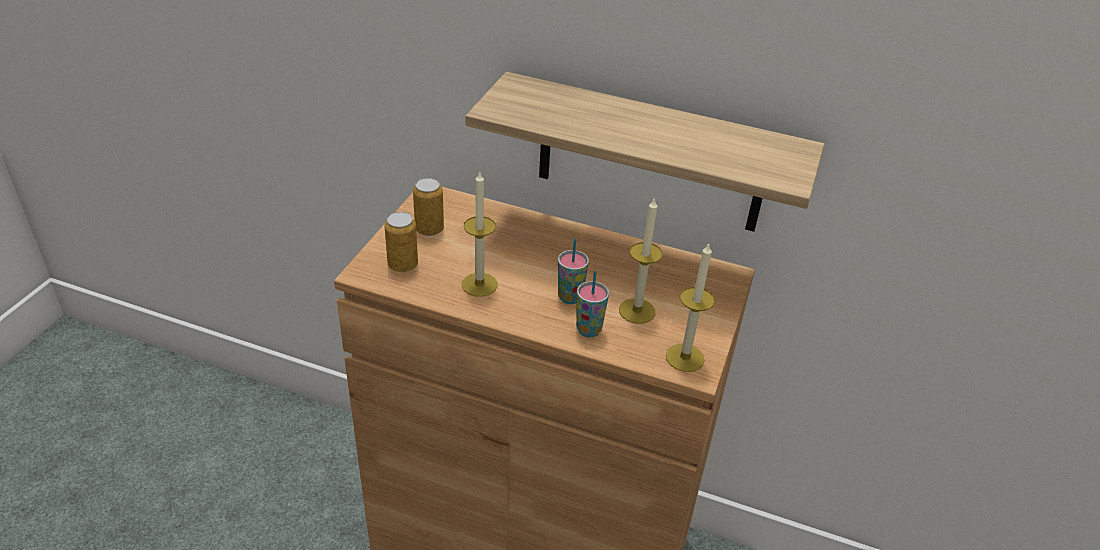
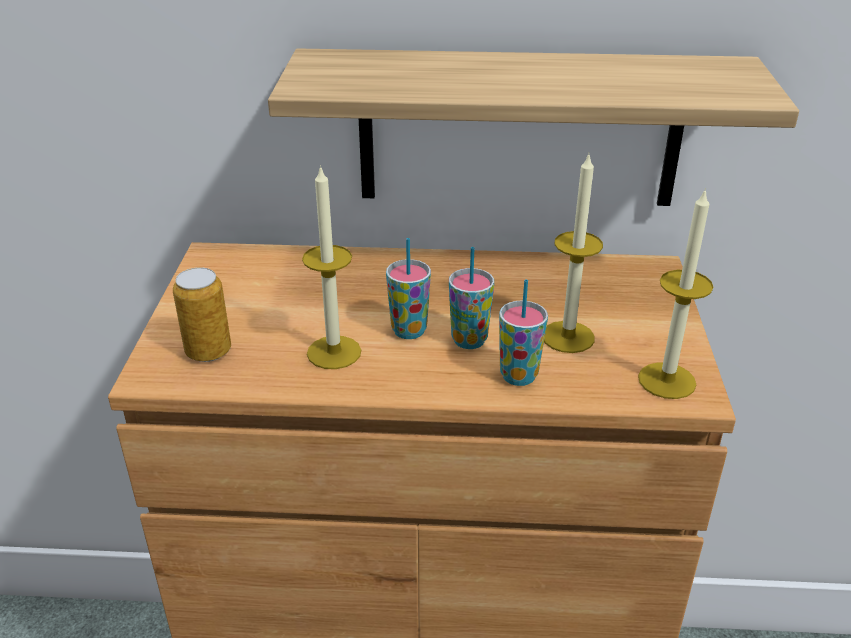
camera: 15 degrees left, 5 degrees down
(429, 229) = (228, 297): can -> none
(534, 281) = (409, 331): none -> cup

